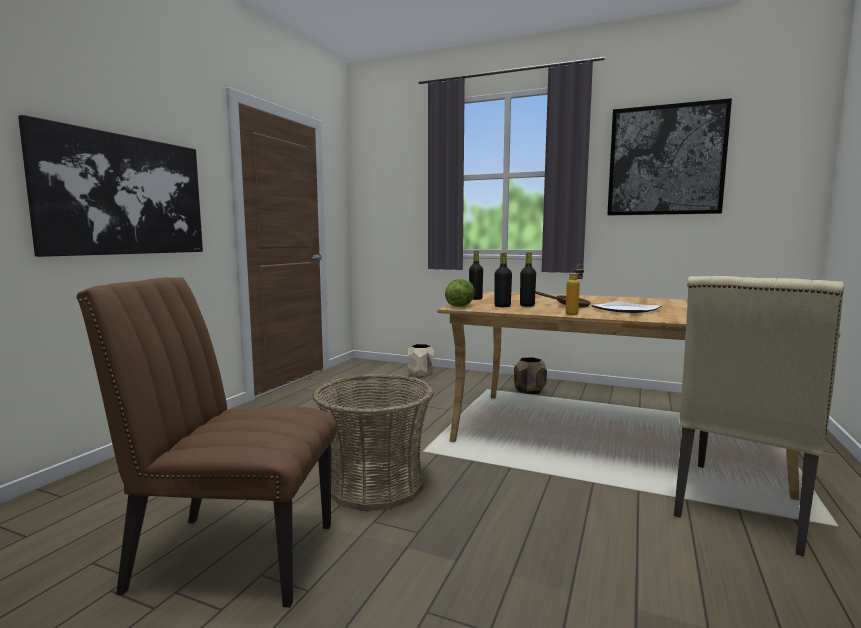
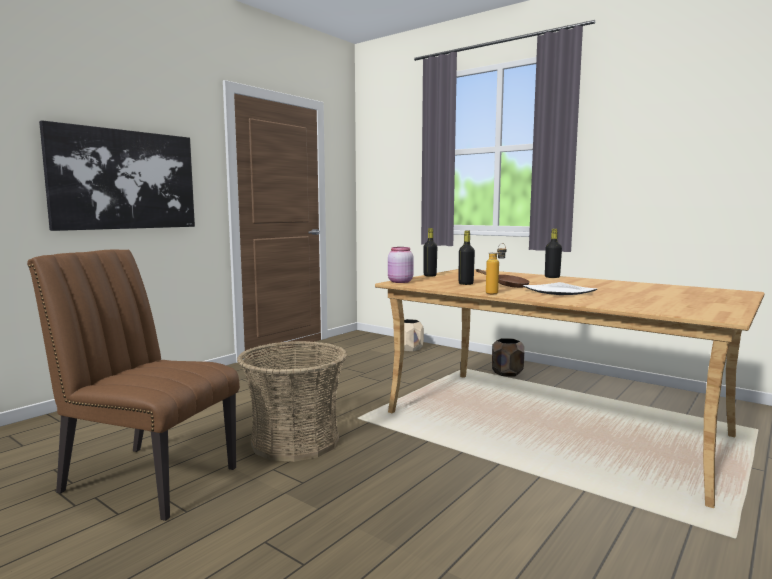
camera: 15 degrees right, 0 degrees up
(459, 306) = (399, 282): lettuce -> pink jar
(502, 306) = (439, 283): black bottle -> black bottle (552, 277)
(665, 160) = (664, 129): picture -> none
(742, 503) = (644, 502): beige chair -> none

